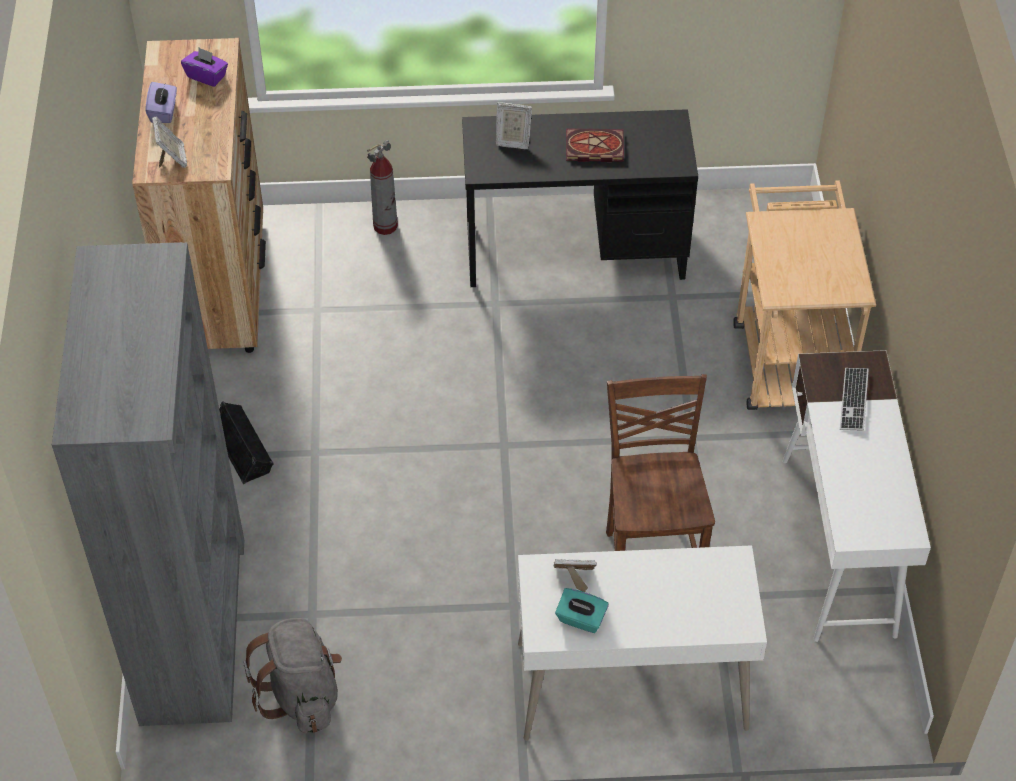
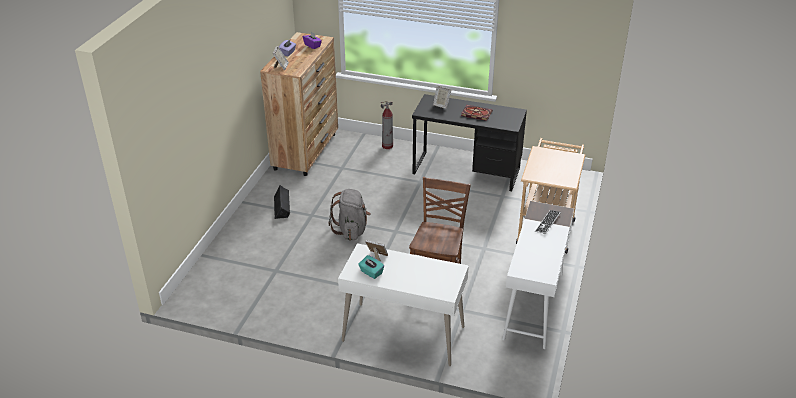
camera: 20 degrees right, 15 degrees down
(193, 629) = (222, 263): grey bookcase -> none
(301, 694) = (253, 298): grey backpack -> grey backpack (351, 230)

